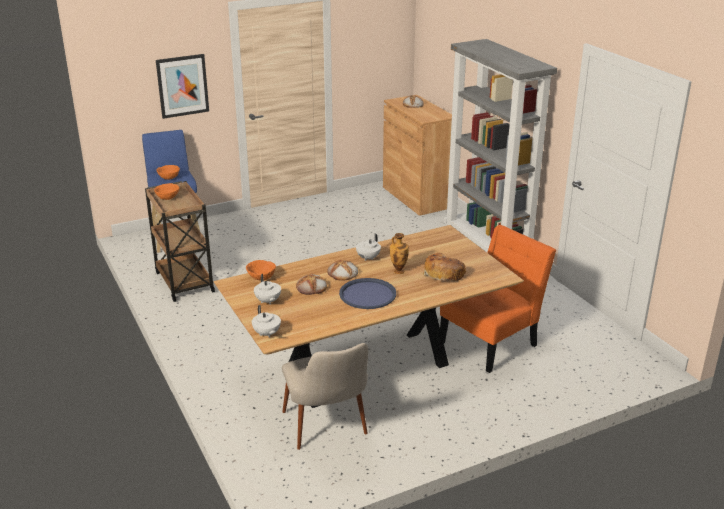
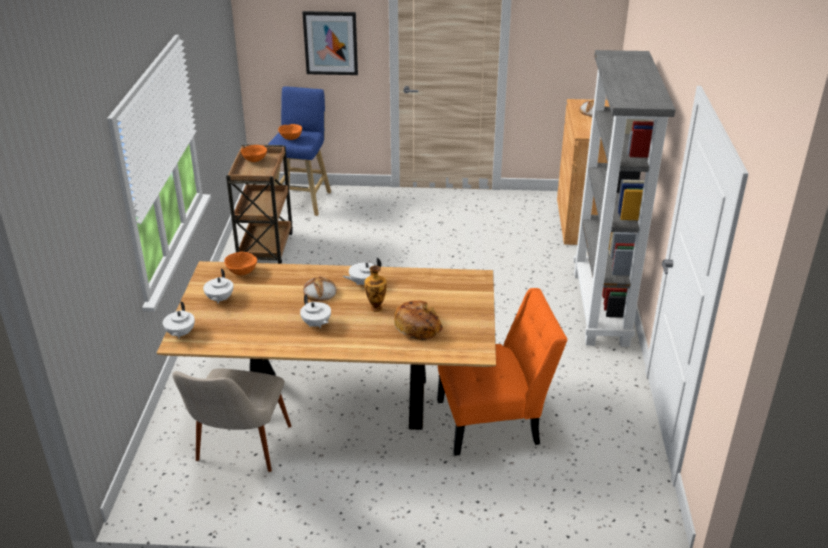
camera: 30 degrees right, 5 degrees up
(312, 287) = (274, 298): bread -> none
(367, 294) = (316, 324): blue tray -> white teapot

